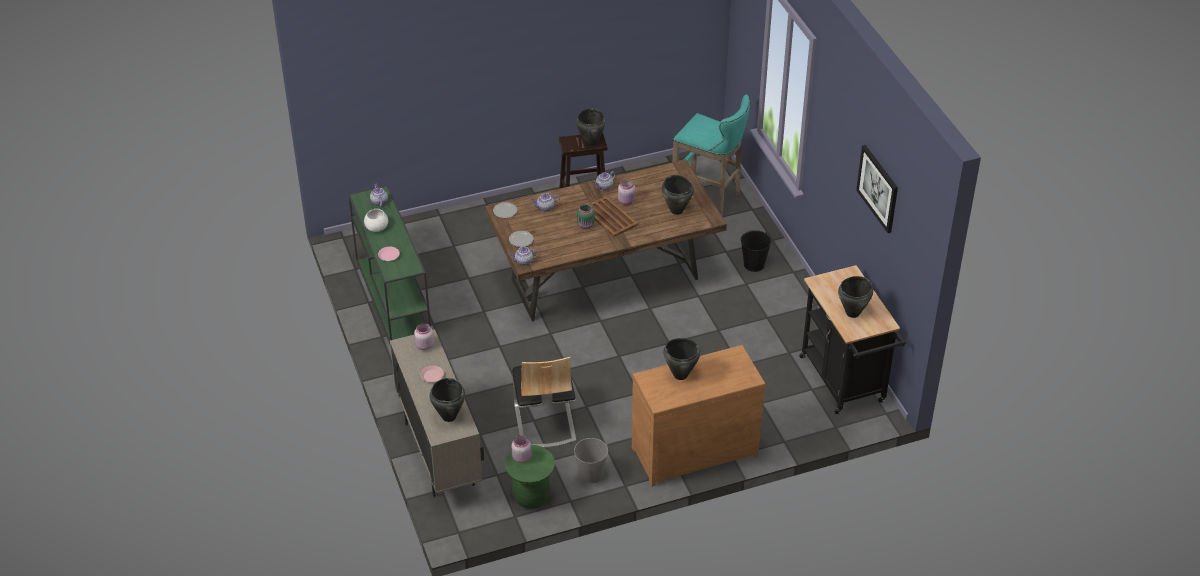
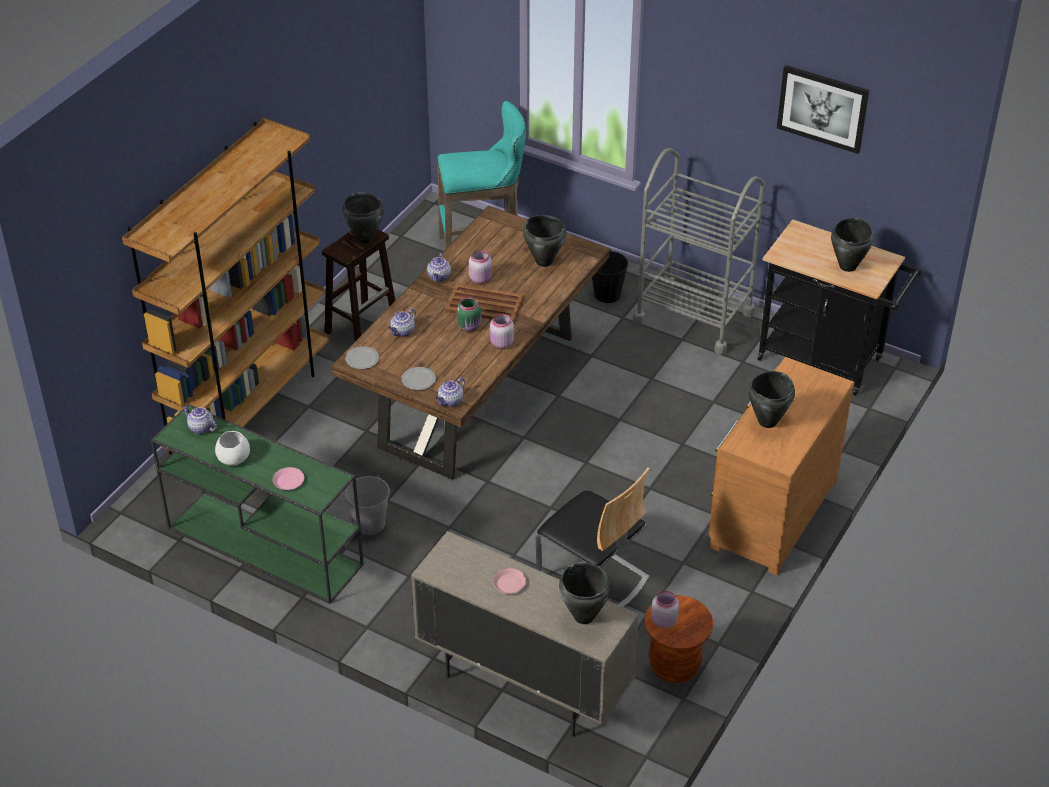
camera: 40 degrees left, 0 degrees up
(424, 345) = (458, 556): pink jar -> pink jar (501, 343)
(470, 217) = (250, 407): none -> brown bookcase
(531, 497) = (674, 666): green stool -> brown stool
(591, 474) = (705, 602): grey bucket -> grey bucket (369, 524)
(792, 308) = (694, 317): none -> grey cart

